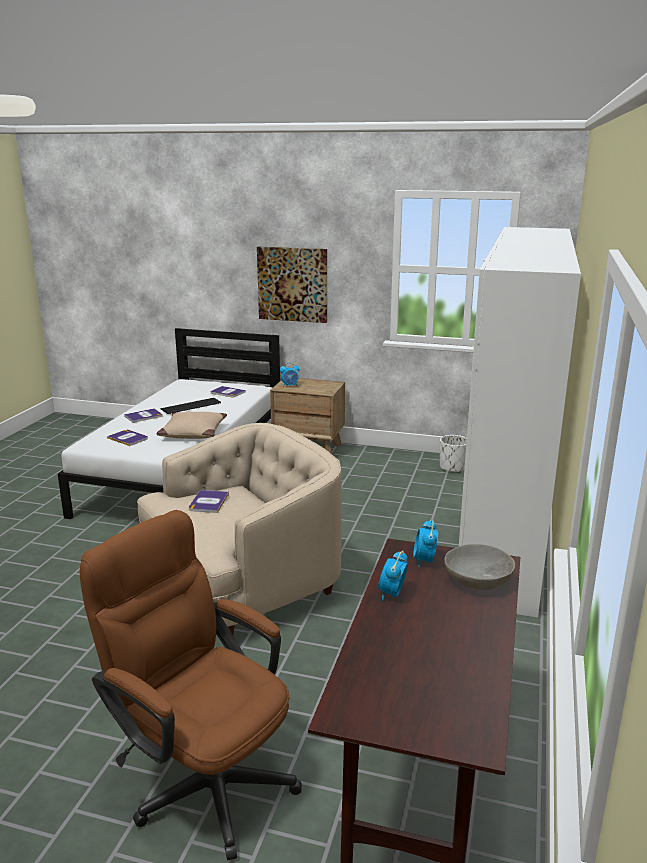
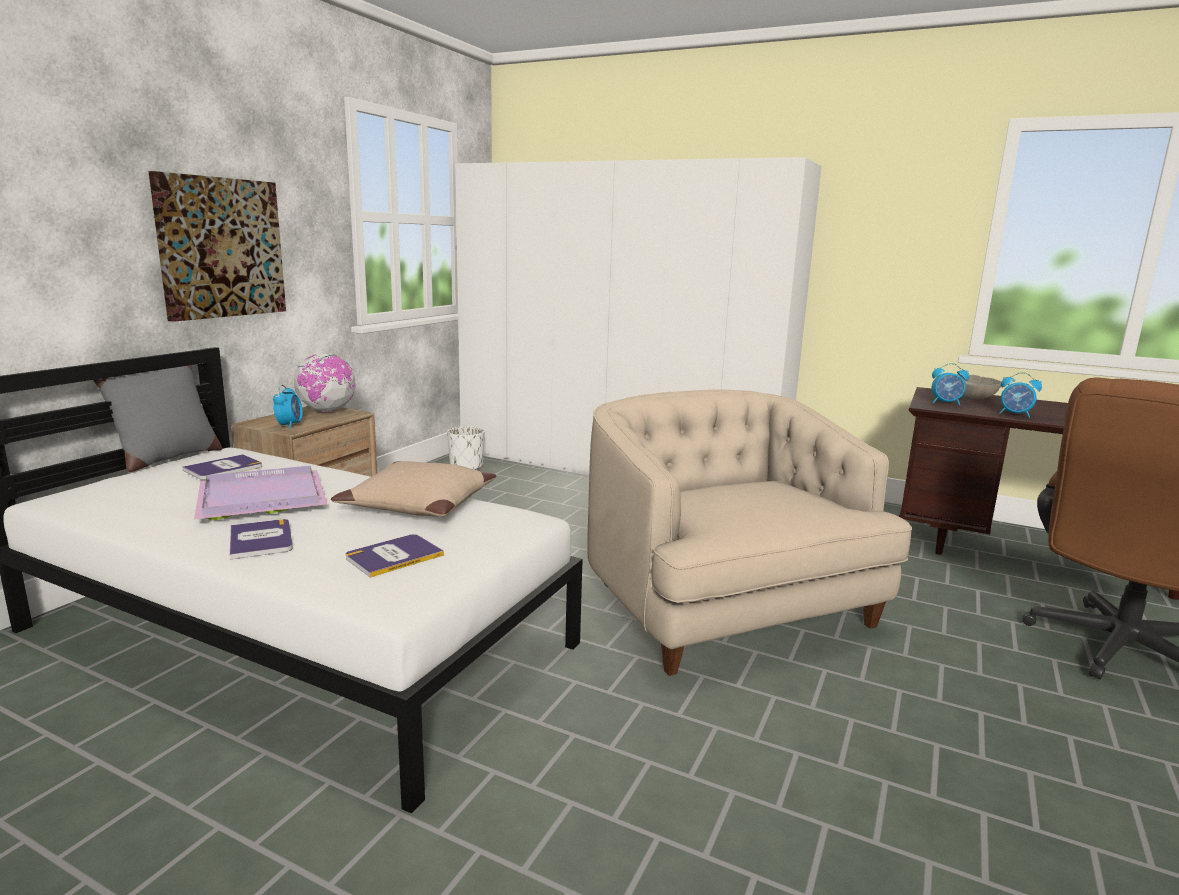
camera: 80 degrees left, 5 degrees down
(192, 406) = (264, 496): keyboard -> purple tray
(208, 502) = (728, 505): book -> none
(243, 382) = (166, 458): none -> grey pillow
(327, 386) = (327, 411): none -> globe

